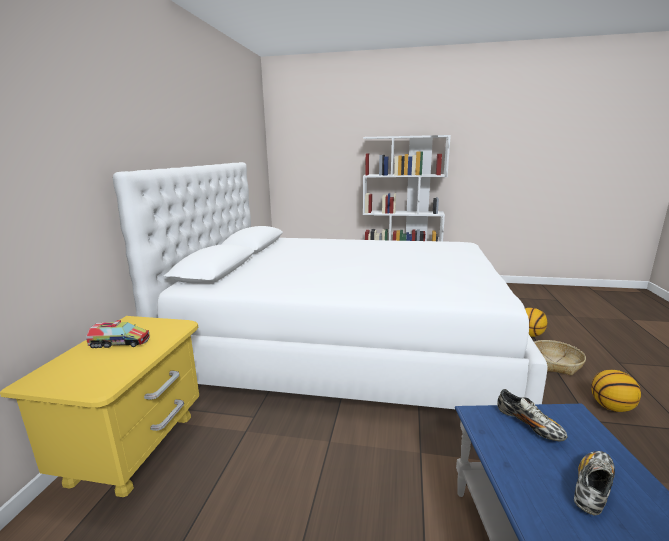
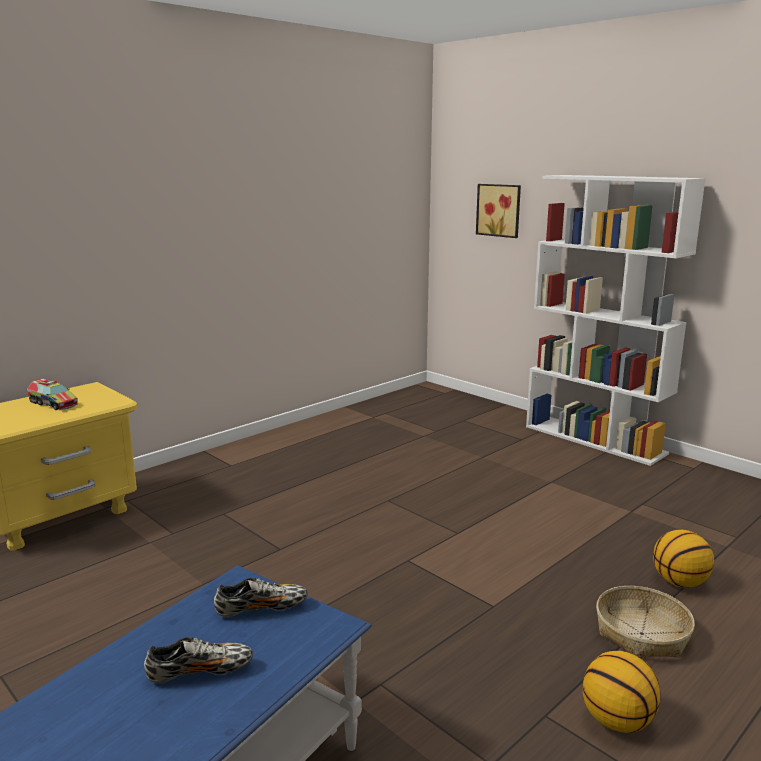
camera: 35 degrees right, 0 degrees up
(321, 161) = (499, 210): none -> picture
(345, 346) = (368, 499): white bed -> none
(529, 425) = (261, 609): shoe -> shoe turned 105 degrees counterclockwise

